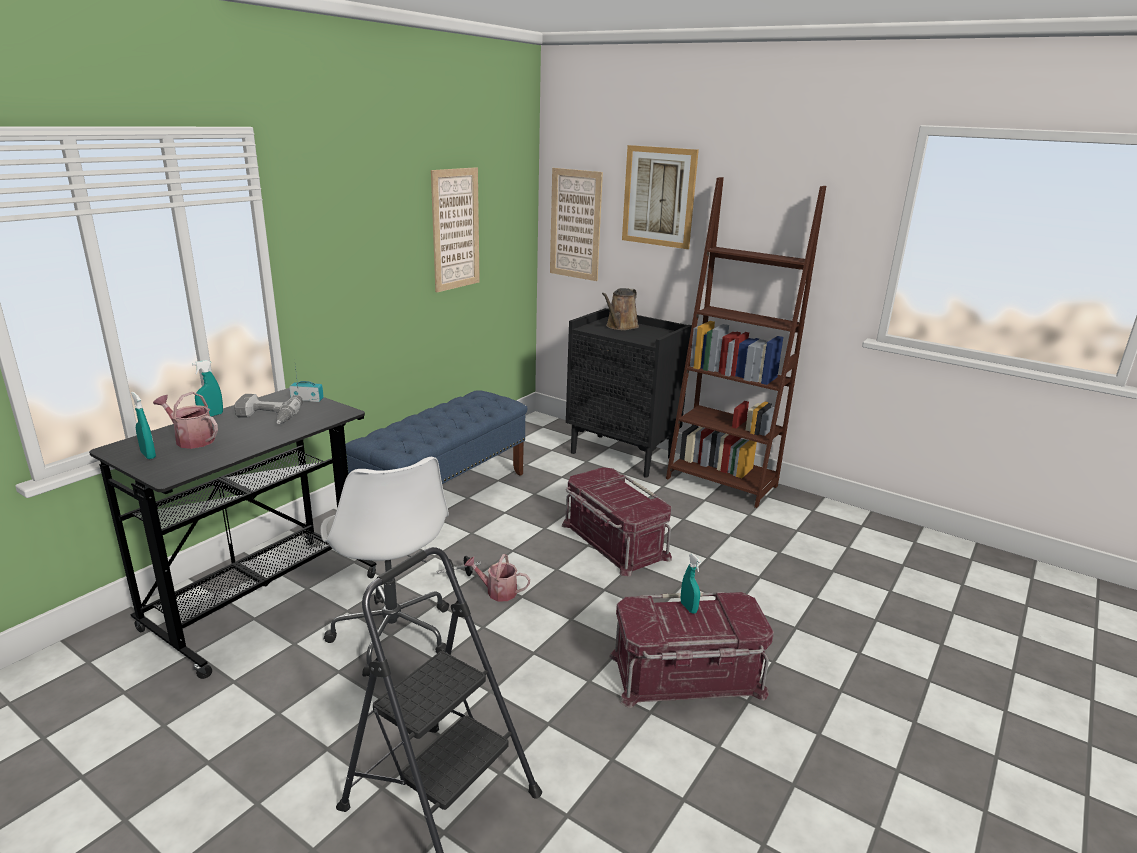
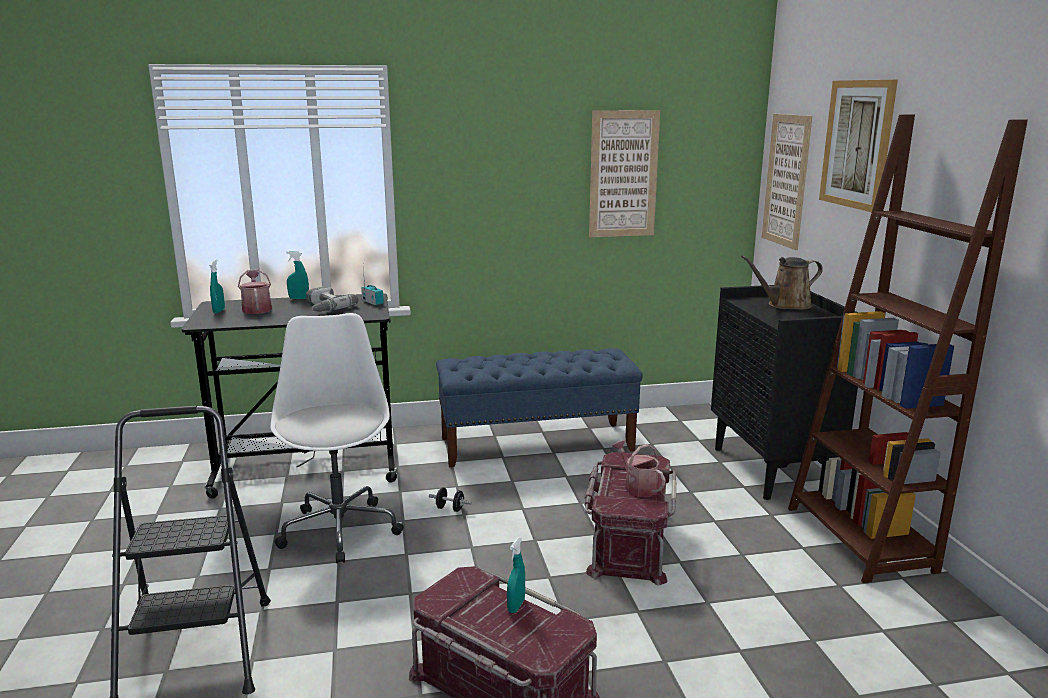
camera: 45 degrees right, 5 degrees down
(394, 637) = (340, 529): white office chair -> white office chair turned 150 degrees clockwise
(497, 592) = (458, 534): watering can -> watering can (638, 486)

